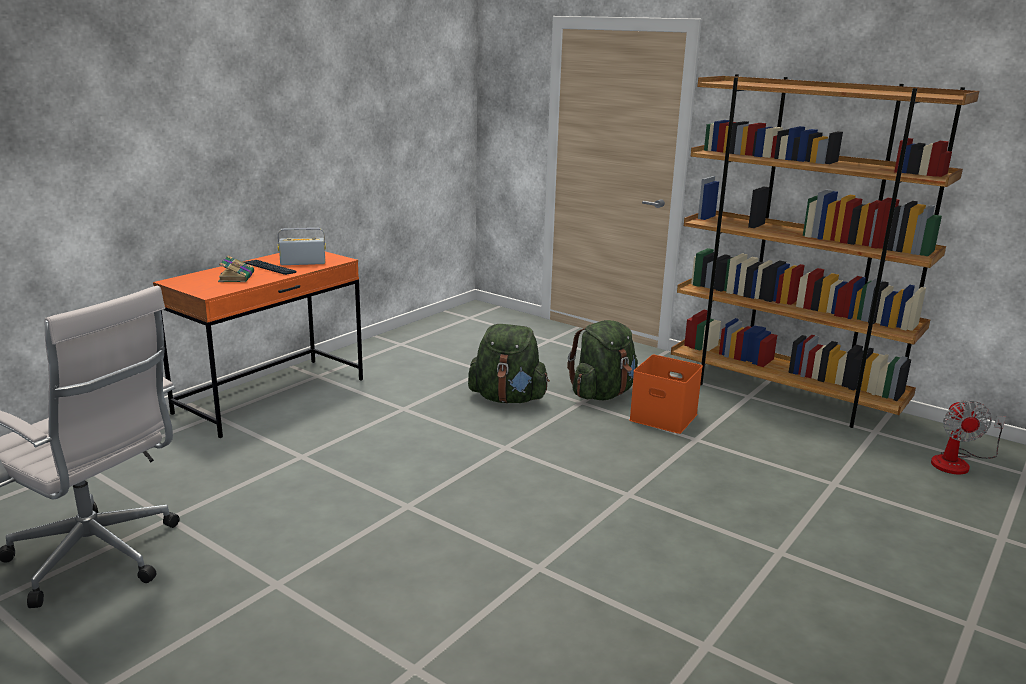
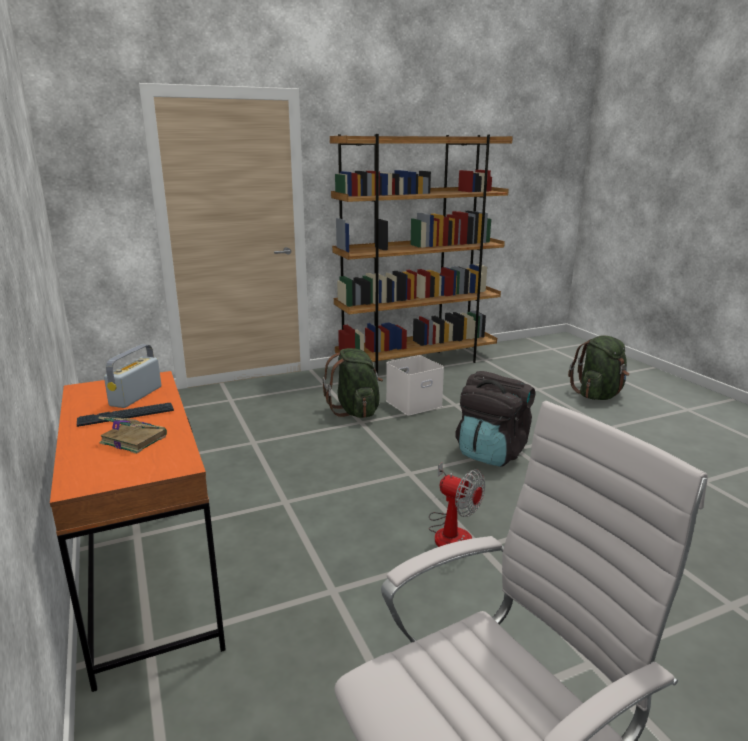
camera: 60 degrees left, 0 degrees up
(508, 398) = (322, 447): green backpack -> green backpack (598, 395)
(601, 481) = (492, 452): none -> black backpack
(662, 417) = (413, 404): orange storage box -> white storage box
(958, 462) = (532, 356): fan -> fan (451, 531)

